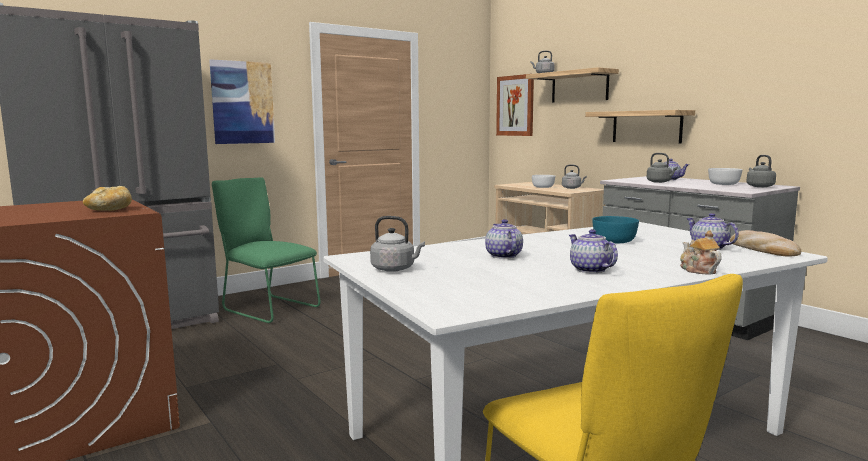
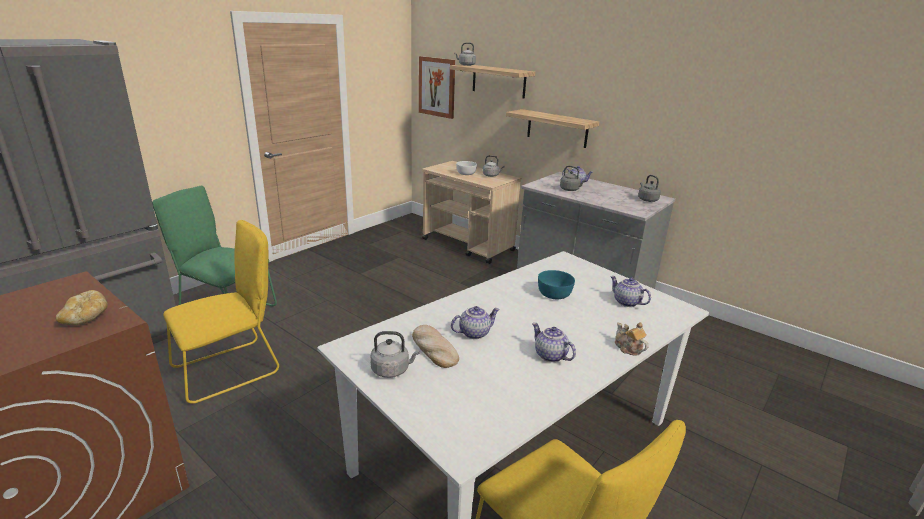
camera: 15 degrees left, 15 degrees up
(242, 102) = (168, 105): picture -> none
(257, 347) = (231, 369): none -> yellow chair
(502, 256) = (474, 333): teapot -> teapot turned 90 degrees clockwise
(723, 184) = (619, 194): white bowl -> none
(762, 249) = (663, 302): bread -> bread (433, 349)

